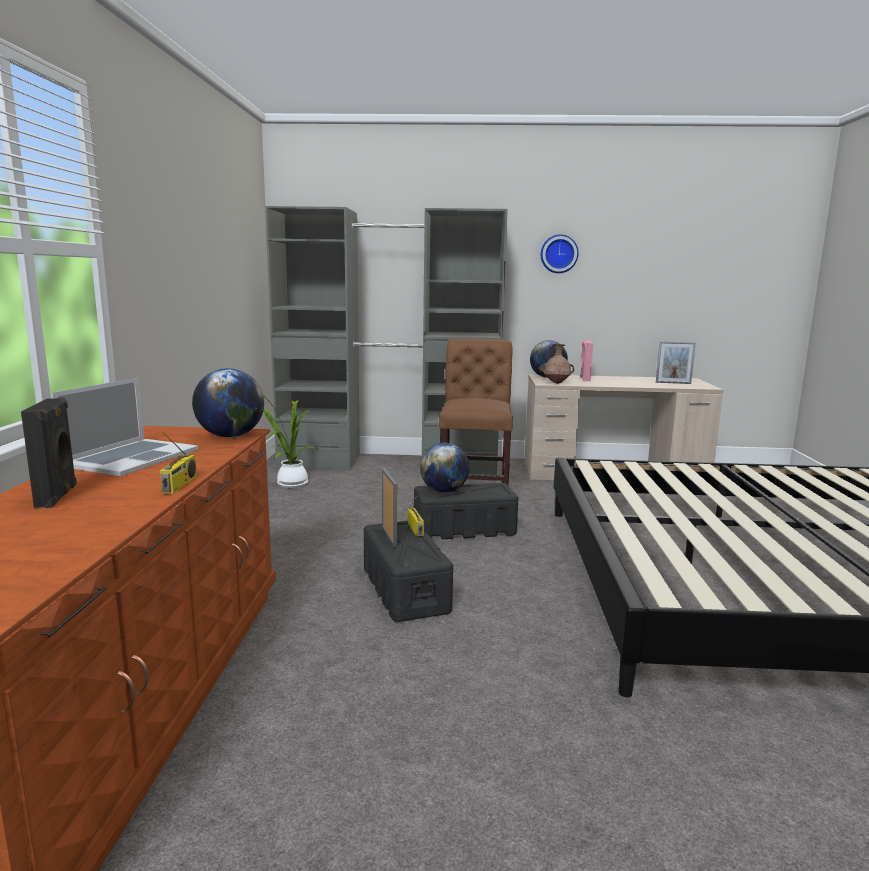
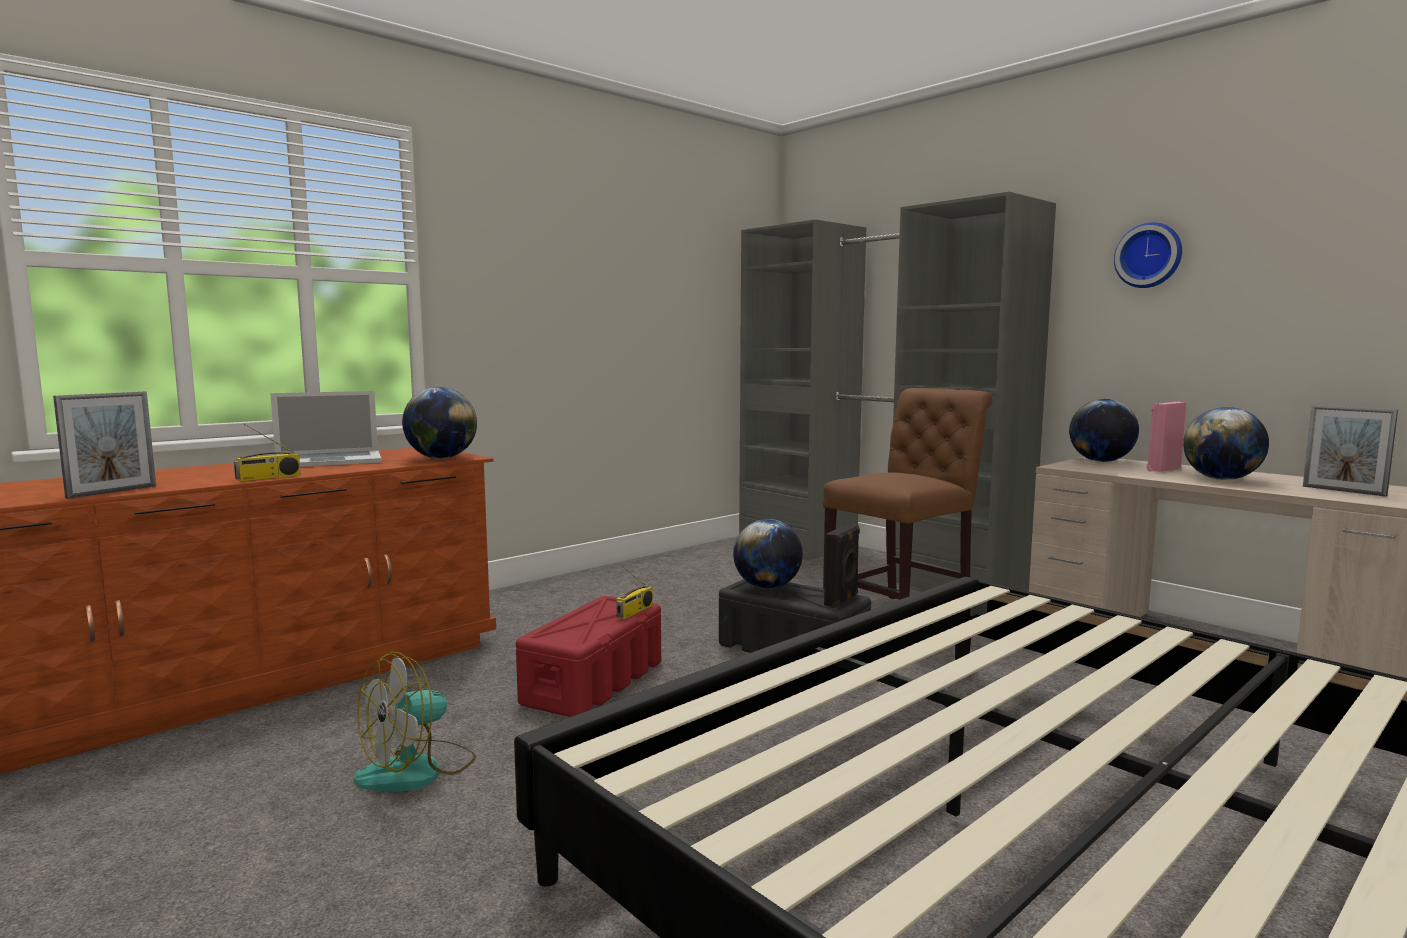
camera: 45 degrees right, 5 degrees down
(58, 496) = (199, 472): black speaker -> black speaker (842, 600)
(289, 484) = (718, 559): potted plant -> none
(389, 537) = (592, 610): picture frame -> picture frame (112, 492)
(405, 589) = (594, 682): black storage box -> red storage box
(434, 687) = (417, 770): none -> fan
(557, 383) = (1084, 468): brown vase -> none
(622, 382) = (1221, 479): none -> globe

